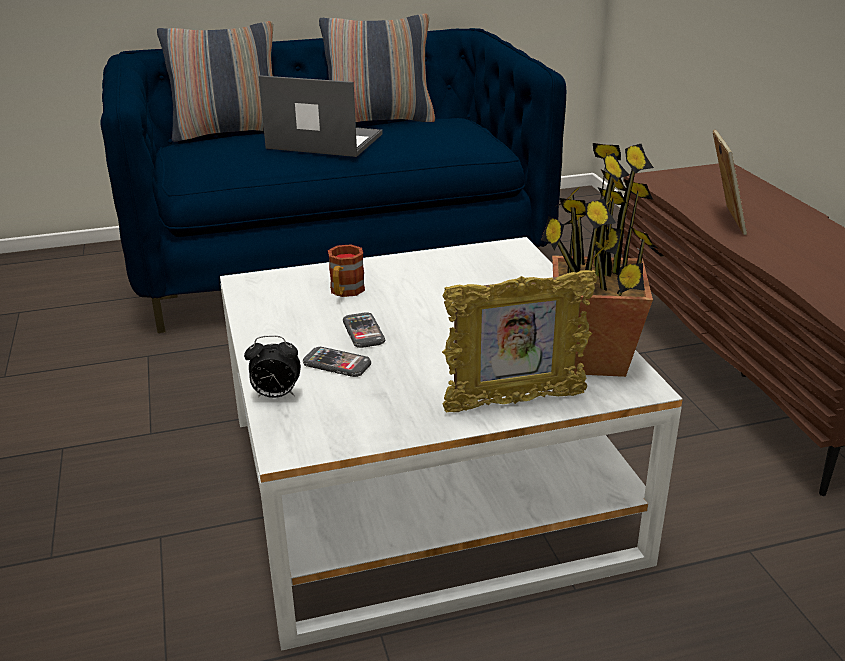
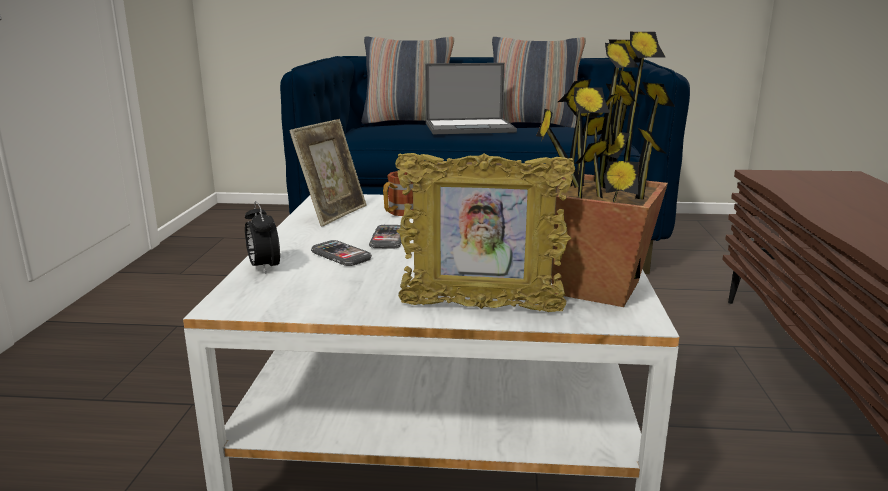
camera: 20 degrees right, 10 degrees down
(275, 395) = (264, 267): alarm clock -> alarm clock turned 45 degrees clockwise
(323, 141) = (470, 127): laptop -> laptop turned 135 degrees clockwise
(723, 220) = (824, 206): picture frame -> picture frame (333, 214)

